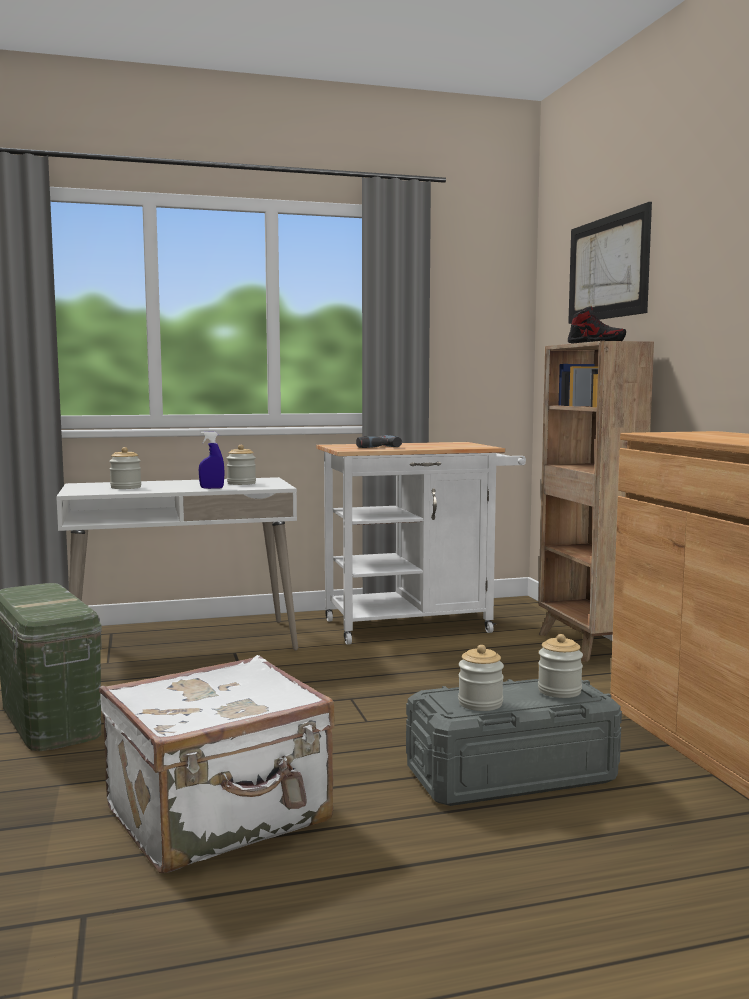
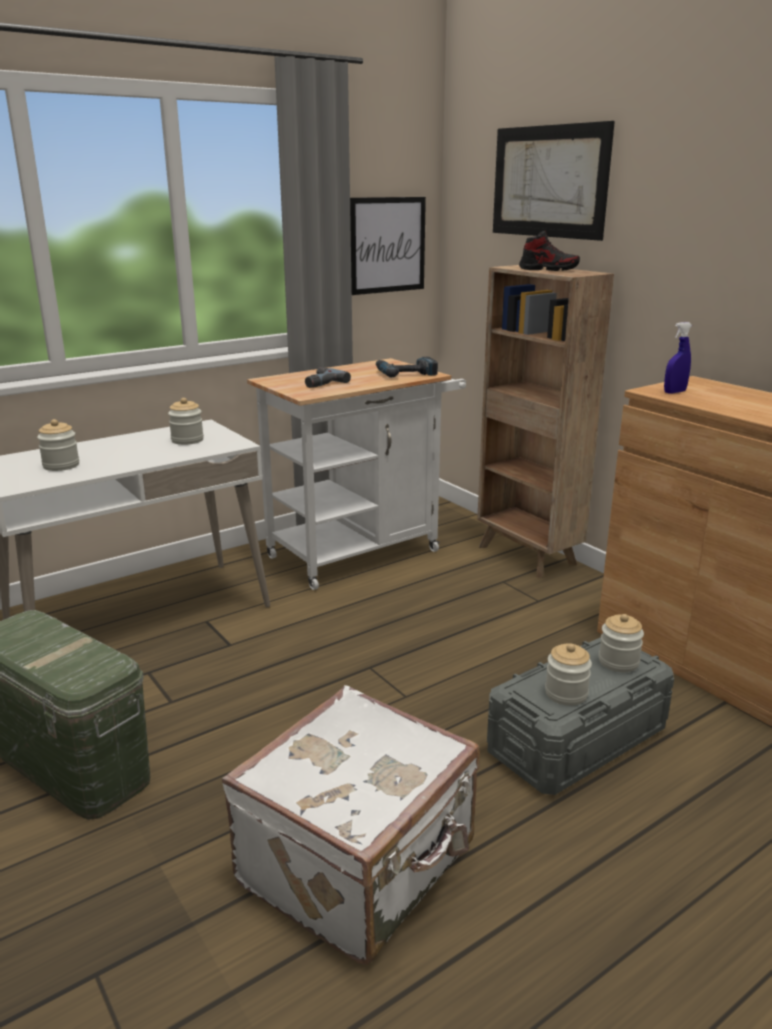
camera: 20 degrees left, 15 degrees up
(211, 488) = (166, 456): blue spray bottle -> blue spray bottle (674, 392)
(462, 446) = (405, 373): none -> power drill
(475, 341) = (387, 245): none -> picture

